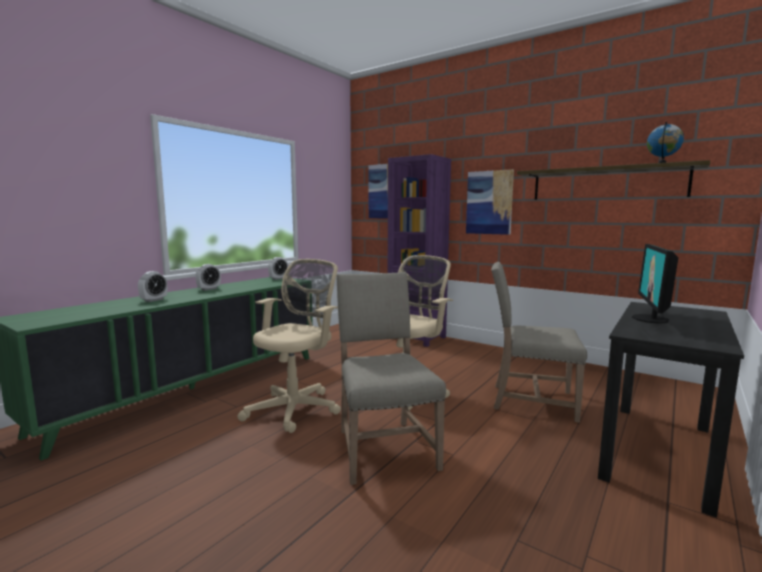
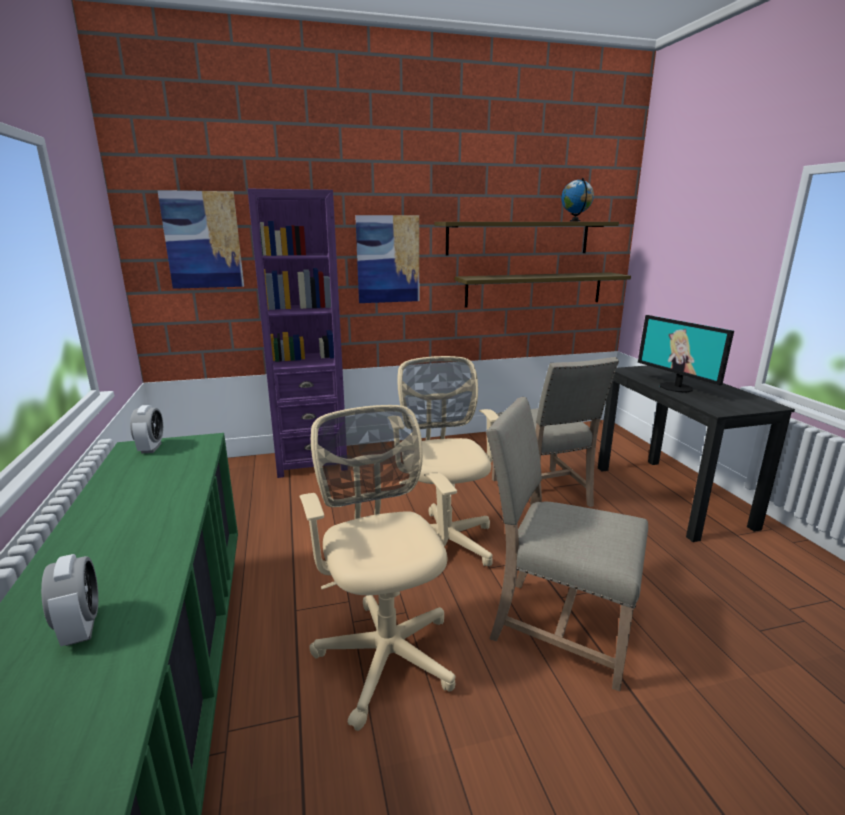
camera: 50 degrees left, 10 degrees up
(209, 289) = (101, 532): alarm clock -> none
(530, 401) = (544, 493): beige chair -> beige chair turned 75 degrees counterclockwise
(624, 231) = (534, 289): none -> shelf

